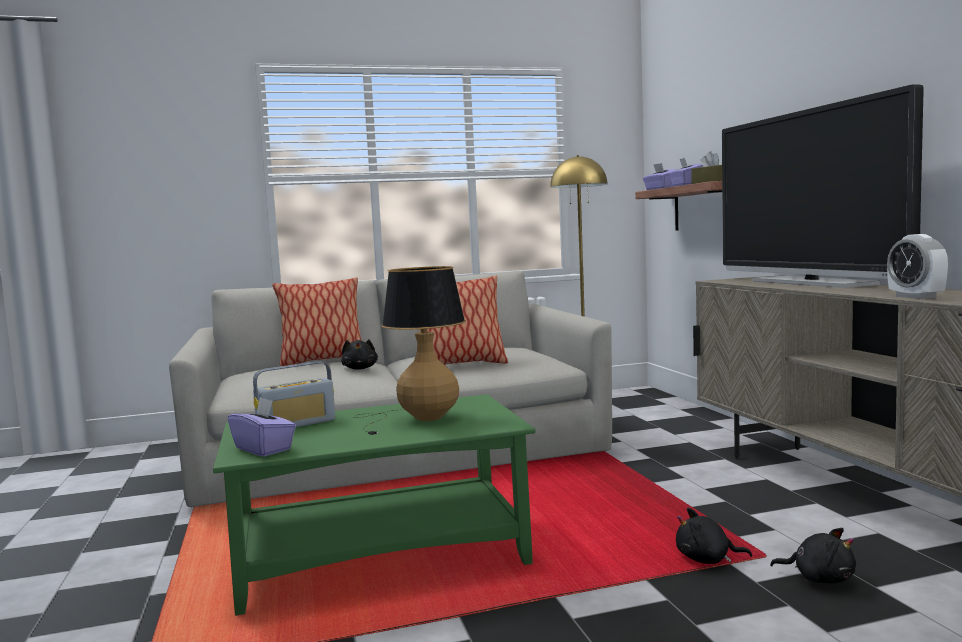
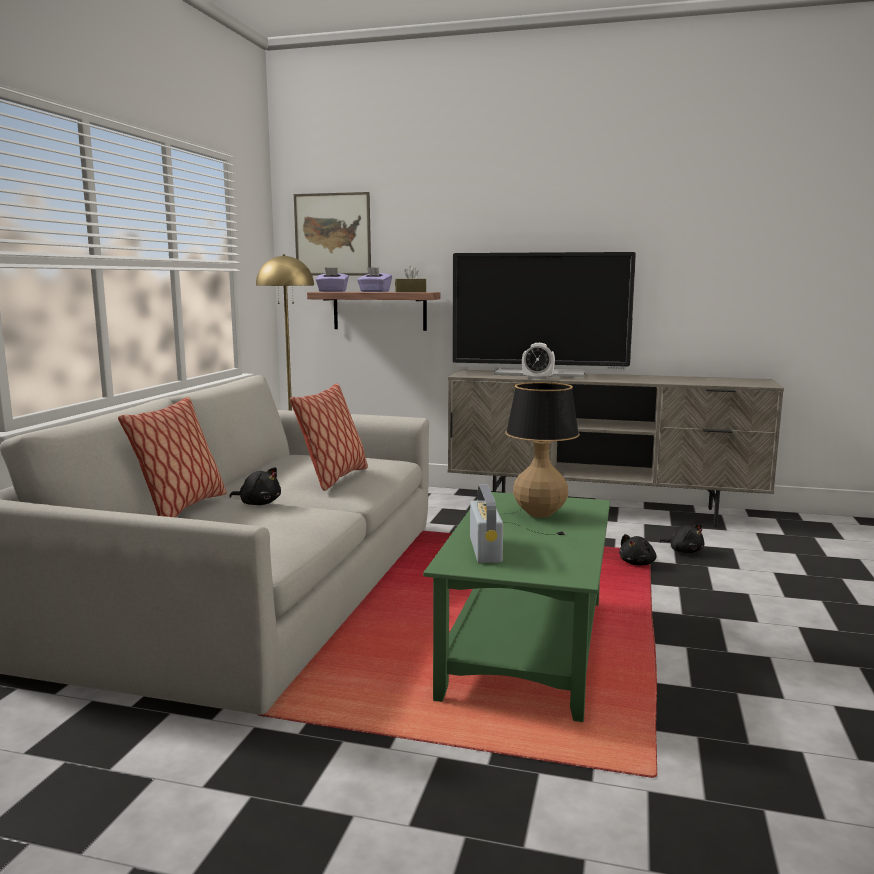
camera: 60 degrees left, 5 degrees up
(264, 449) = (560, 568): purple tissue box -> none
(675, 128) = (332, 234): none -> picture
(819, 578) = (684, 551): black plush toy -> black plush toy turned 75 degrees clockwise
(915, 297) = (658, 381): alarm clock -> alarm clock (537, 378)

